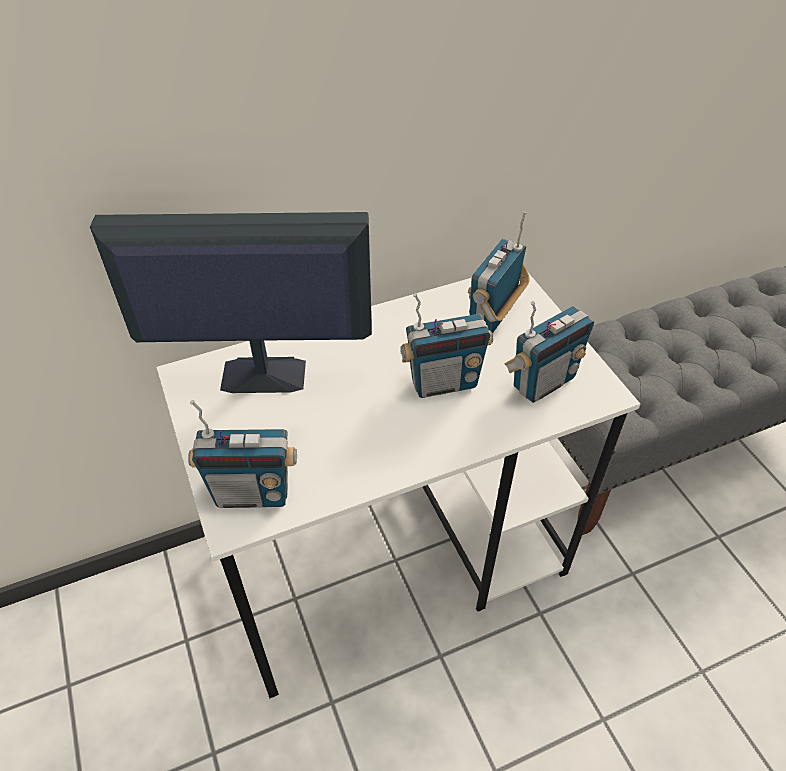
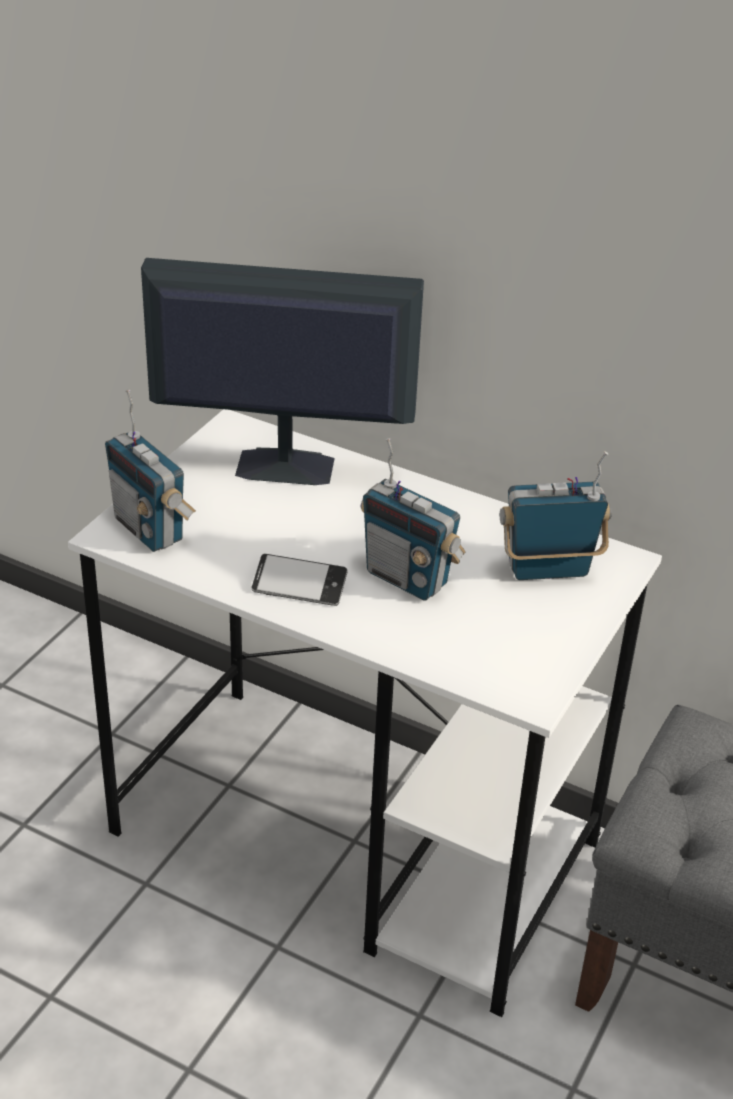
camera: 50 degrees right, 10 degrees down
(261, 375) = (282, 467): monitor -> monitor turned 45 degrees counterclockwise
(401, 443) = (299, 586): none -> phone
(542, 382) = (492, 645): radio -> none

